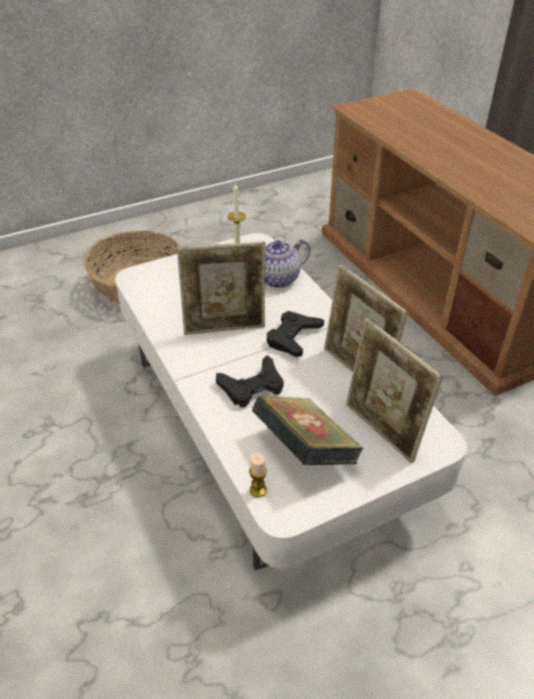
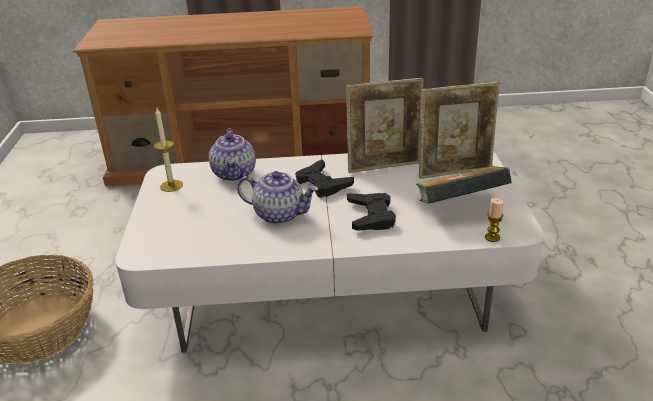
camera: 65 degrees left, 10 degrees down
(225, 328) = (280, 214): picture frame -> teapot

